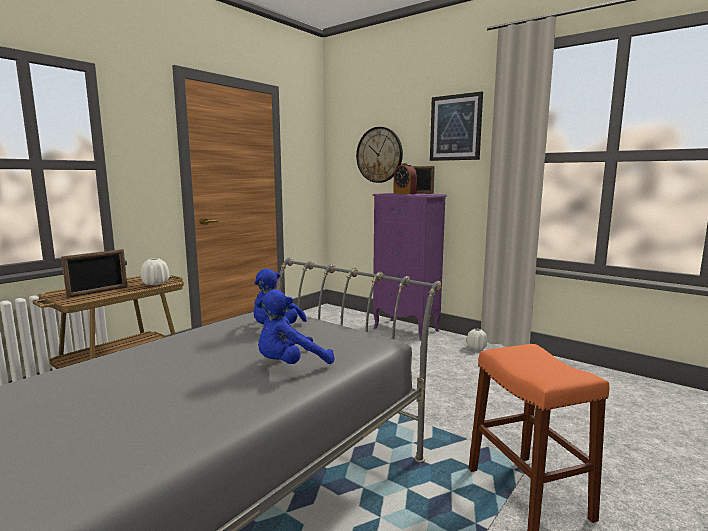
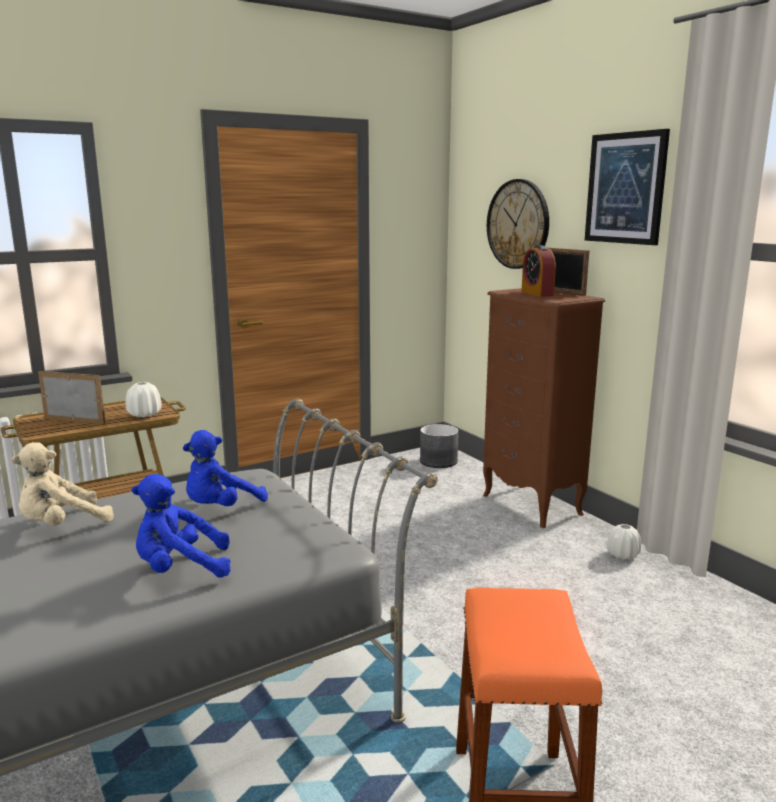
camera: 20 degrees right, 5 degrees up
(98, 292) = (75, 421): picture frame -> picture frame turned 135 degrees counterclockwise
(159, 353) = (62, 525): none -> beige plush toy
(331, 313) = (439, 461): none -> grey planter
(404, 330) = (529, 505): purple dresser -> brown dresser

